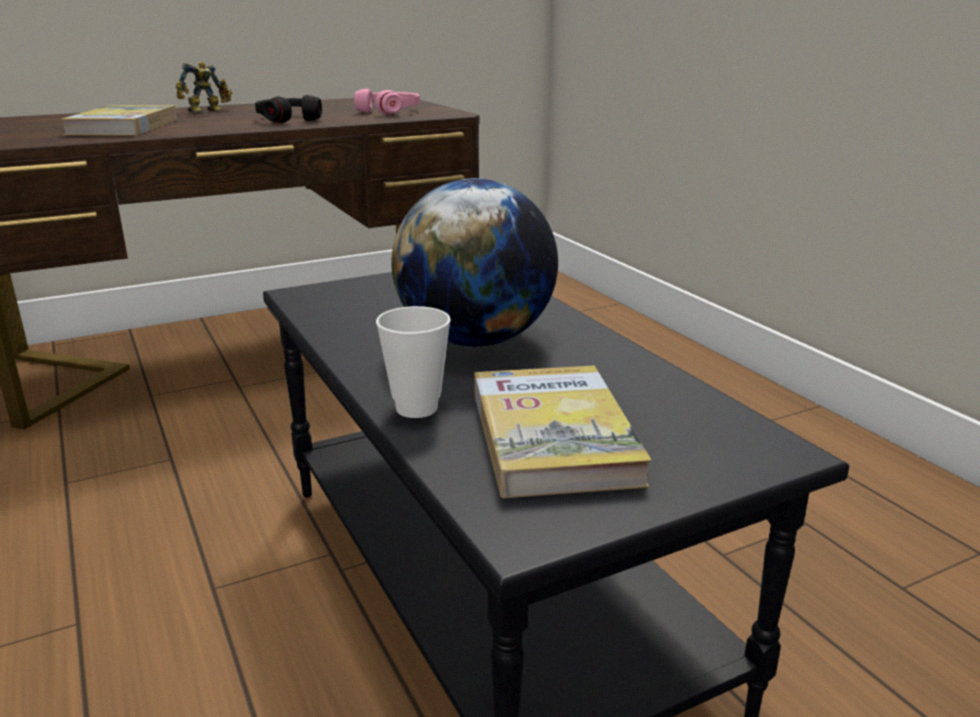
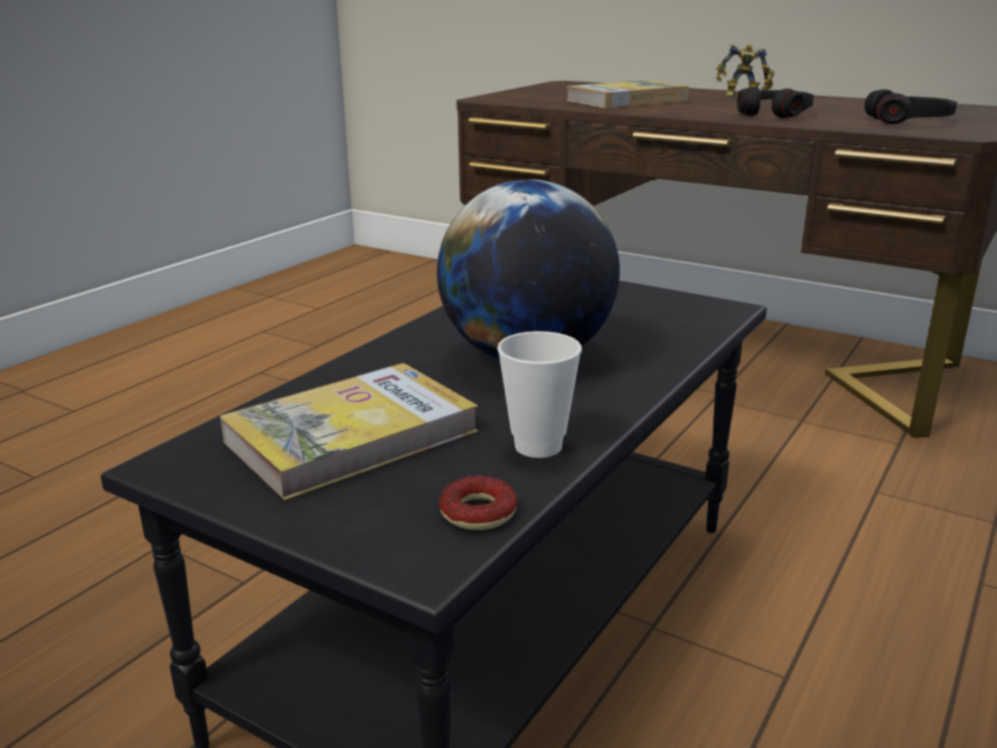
camera: 60 degrees right, 0 degrees up
(389, 111) = (909, 121): pink headphones -> black headphones
(416, 408) = (356, 373): cup -> cup (538, 446)
(723, 418) = (478, 512): none -> donut

